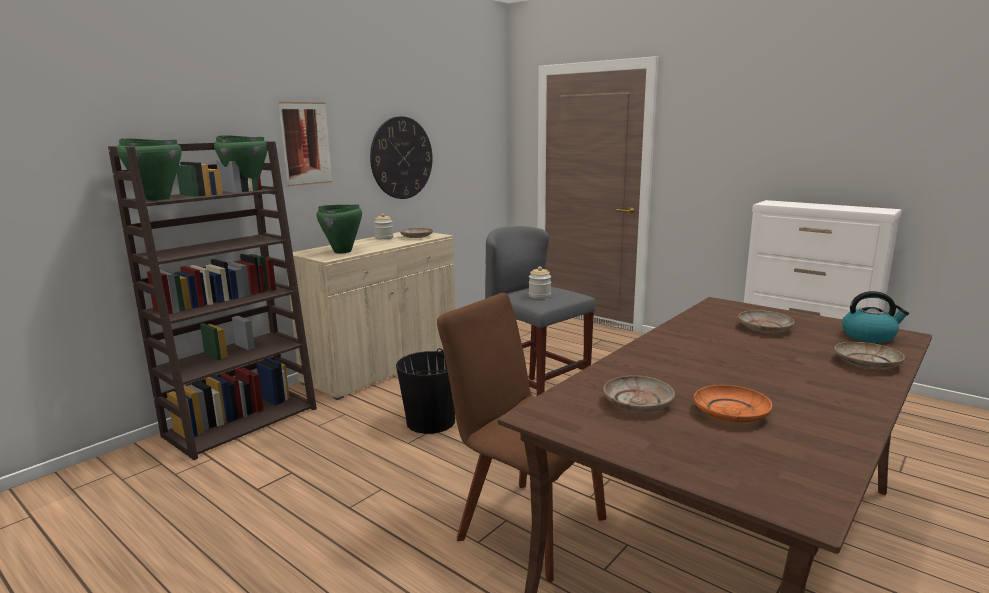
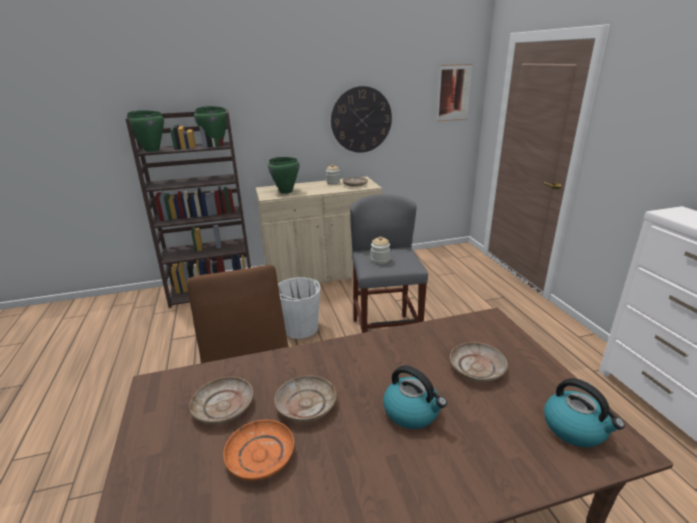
camera: 35 degrees right, 10 degrees up
(306, 143) = (274, 110): picture -> picture (454, 93)
(431, 422) = (300, 328): black bucket -> white bucket
(774, 359) = (412, 412): none -> kettle
(866, 363) = (497, 464): beige plate -> beige plate (306, 405)

